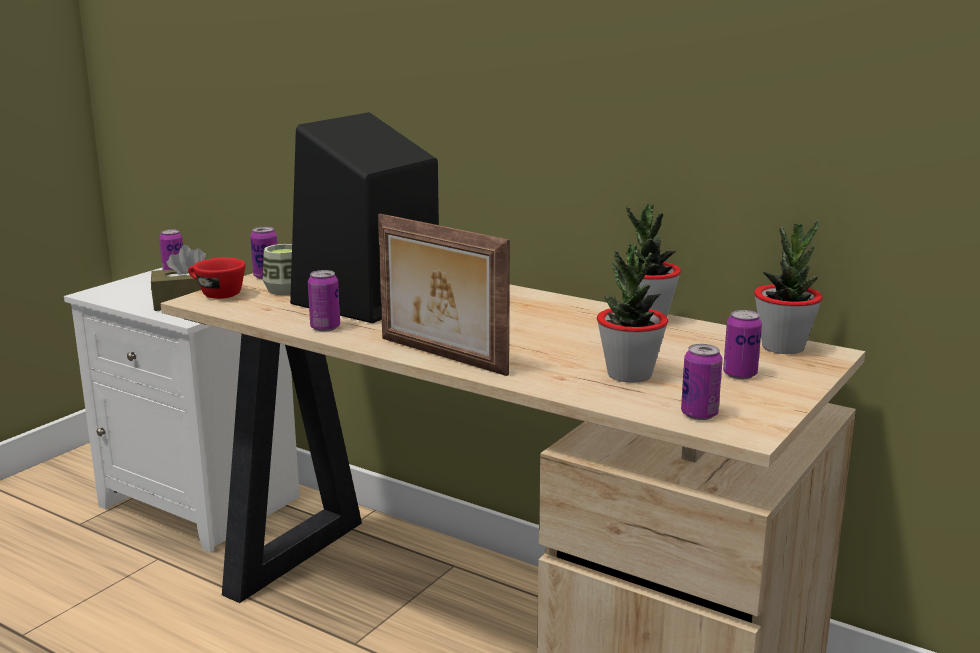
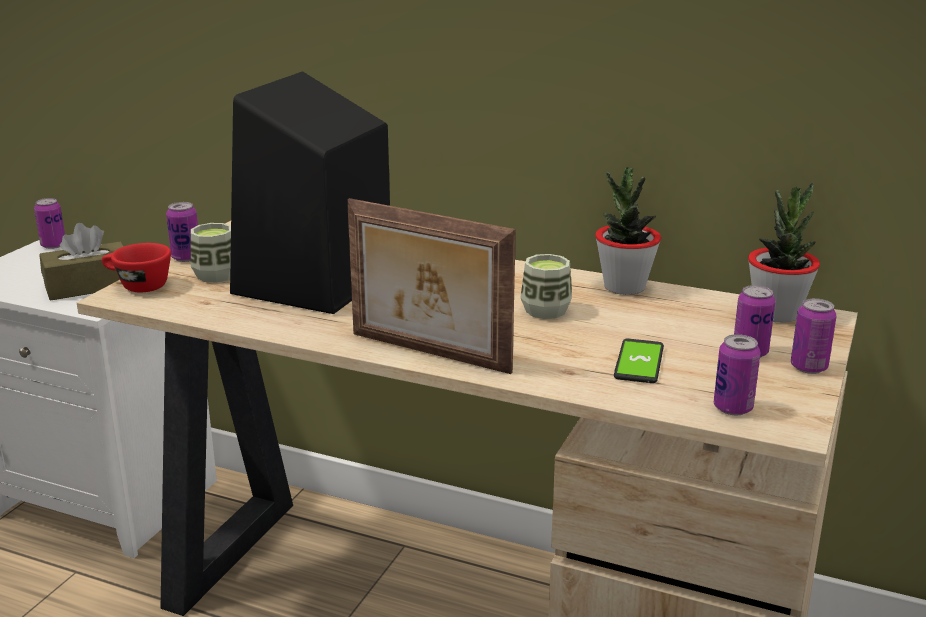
camera: 10 degrees left, 5 degrees up
(325, 327) = (283, 323): can -> can (808, 367)
(563, 332) = (545, 310): none -> cup
(629, 375) = (639, 362): potted plant -> phone

